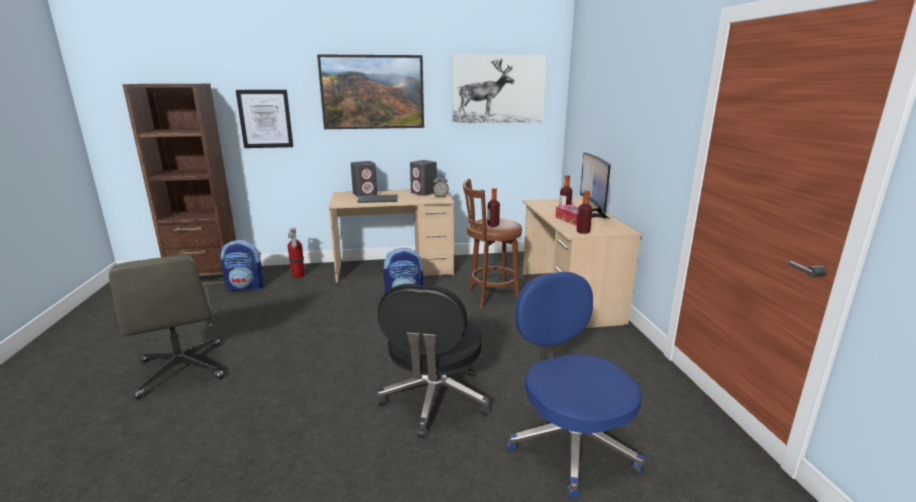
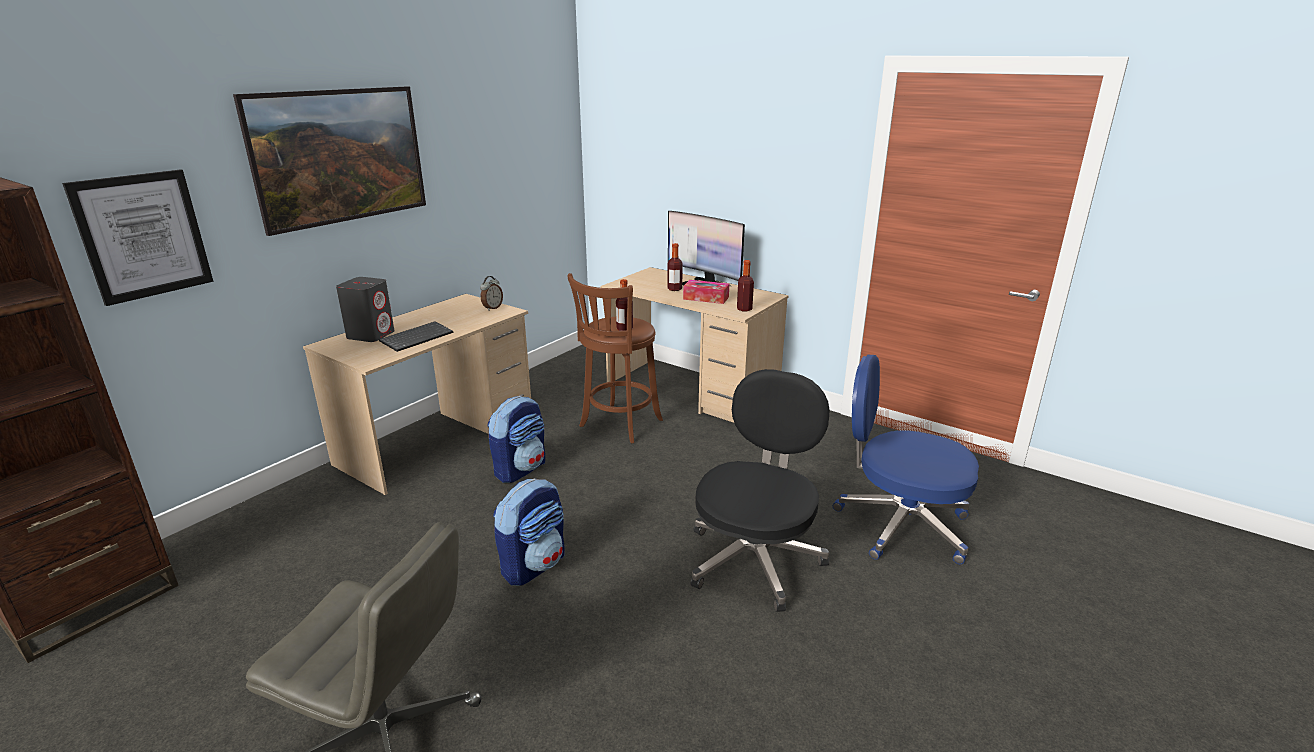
camera: 45 degrees left, 5 degrees up
(246, 287) = (229, 574): backpack -> backpack (534, 565)
(298, 276) = (296, 514): fire extinguisher -> none
(424, 193) = (456, 308): grey speaker -> none
(434, 400) = (755, 558): black office chair -> black office chair turned 120 degrees counterclockwise
(498, 89) = (509, 132): picture -> none

